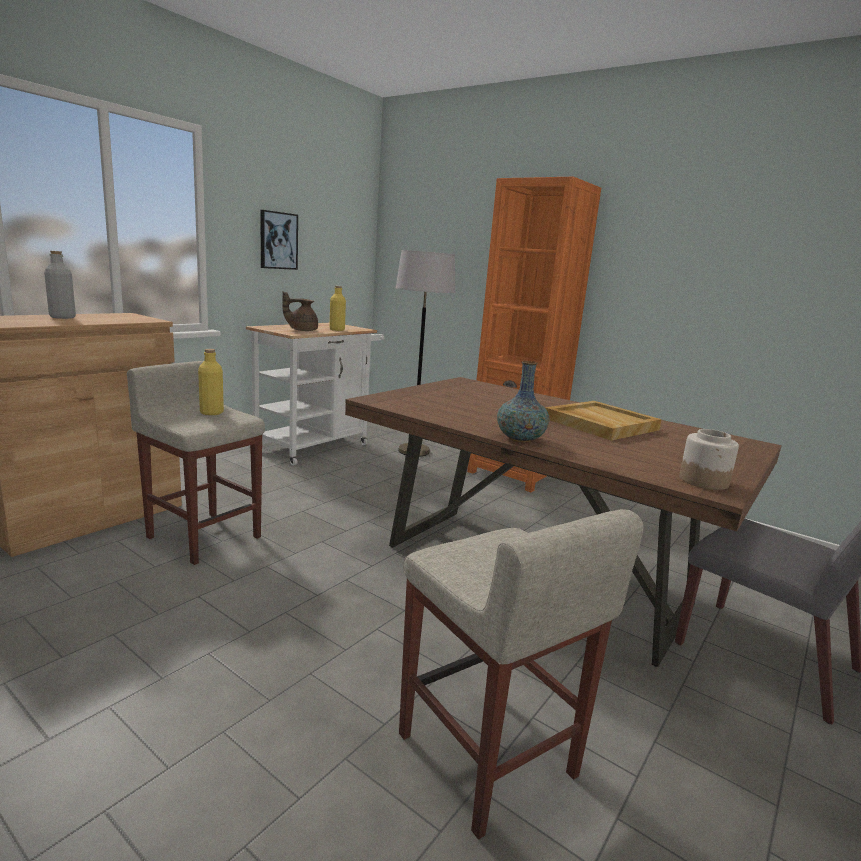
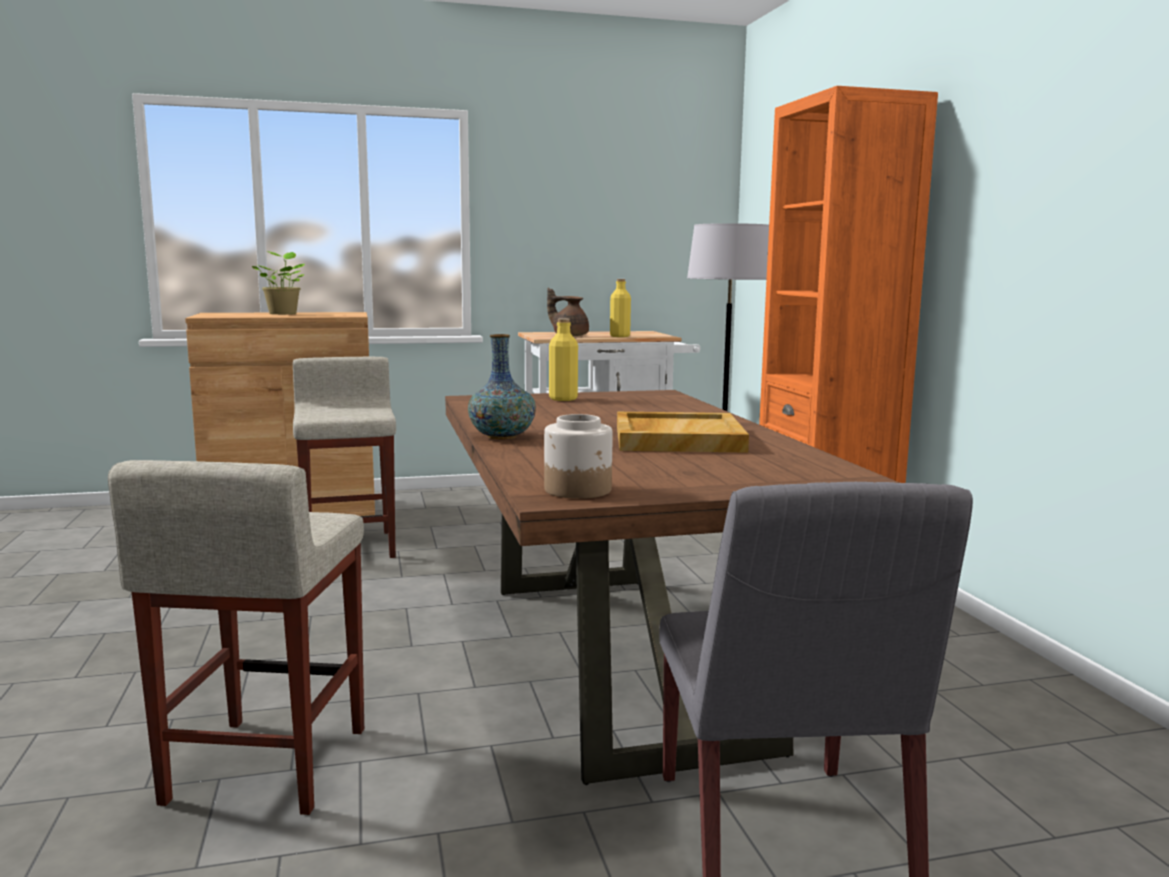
camera: 40 degrees right, 5 degrees down
(62, 317) = (283, 313): grey bottle -> potted plant
(211, 412) = (358, 409): yellow bottle -> yellow bottle (563, 399)
(278, 240) = (570, 228): picture -> none

